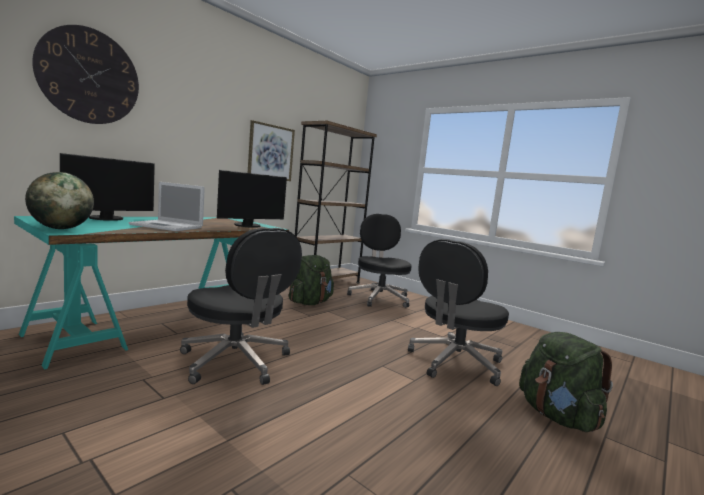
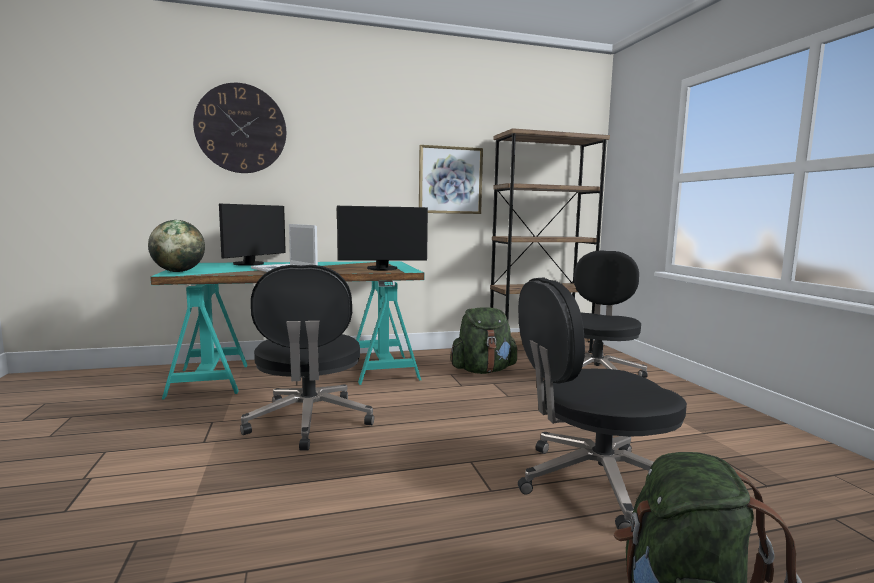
camera: 35 degrees right, 0 degrees up
(108, 219) = (251, 264): monitor -> monitor turned 45 degrees counterclockwise

